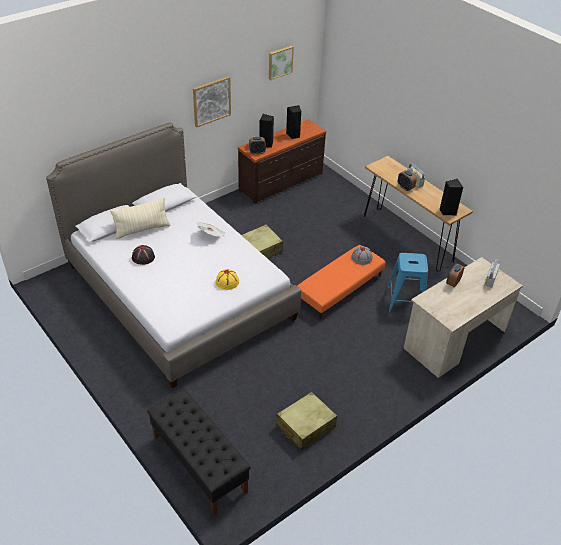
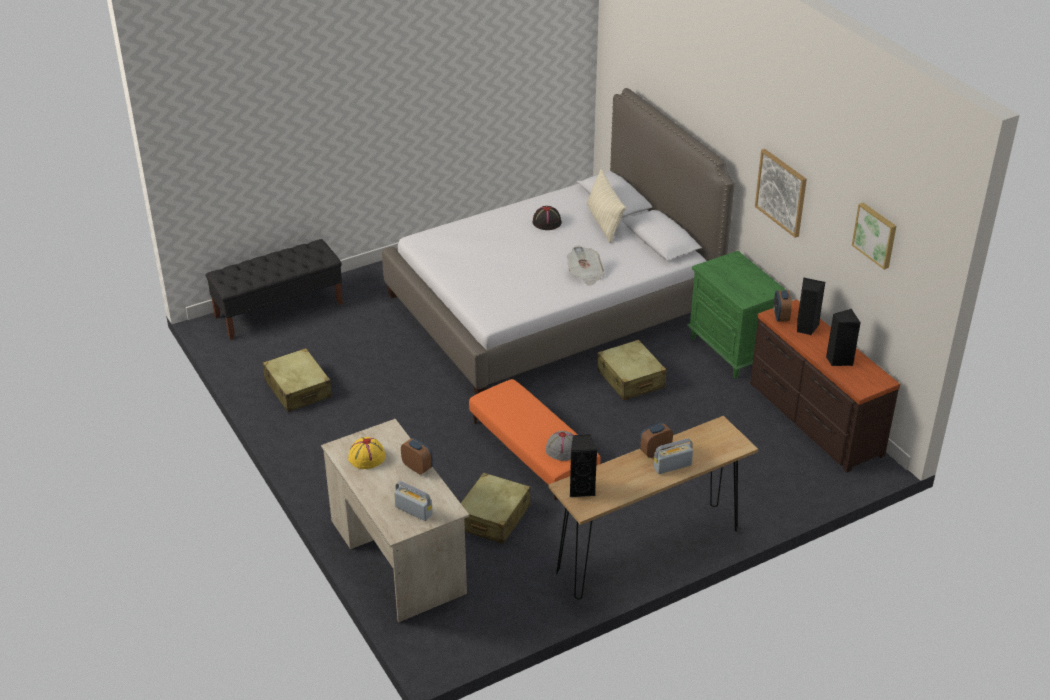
camera: 100 degrees right, 5 degrees down
(223, 210) = (733, 350): none -> green nightstand
(227, 282) = (487, 282): yellow hat -> yellow hat (366, 457)
(405, 301) = (493, 518): blue stool -> beige suitcase

